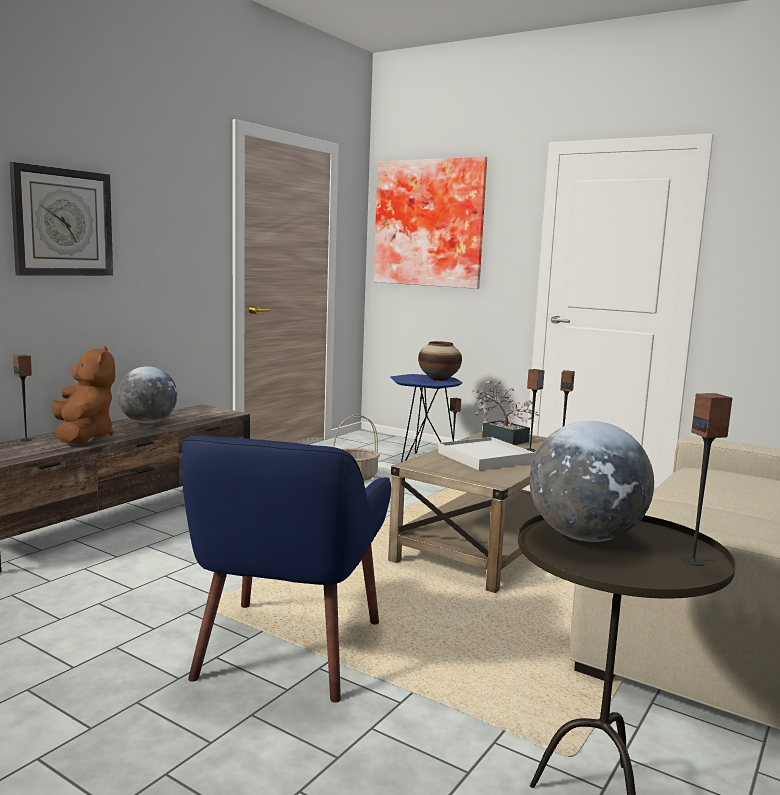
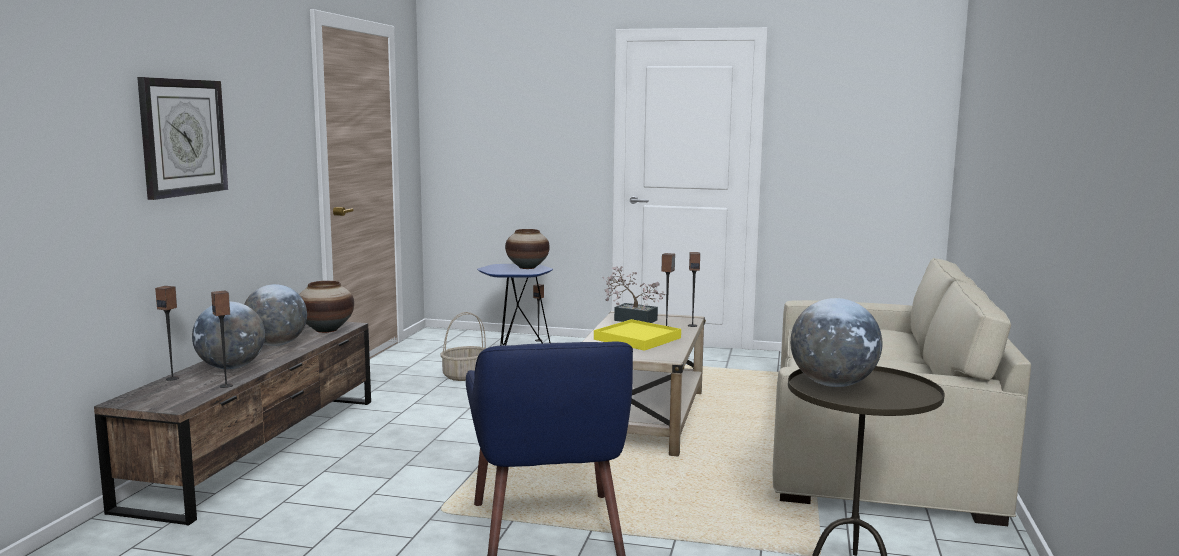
camera: 20 degrees left, 0 degrees up
(83, 437) = (231, 368): brown plush toy -> globe
(206, 415) = (326, 330): none -> vase
(430, 223) = (493, 107): picture -> none
(485, 457) = (637, 339): white tray -> yellow tray
(693, 561) = (912, 389): speaker -> speaker (226, 386)

